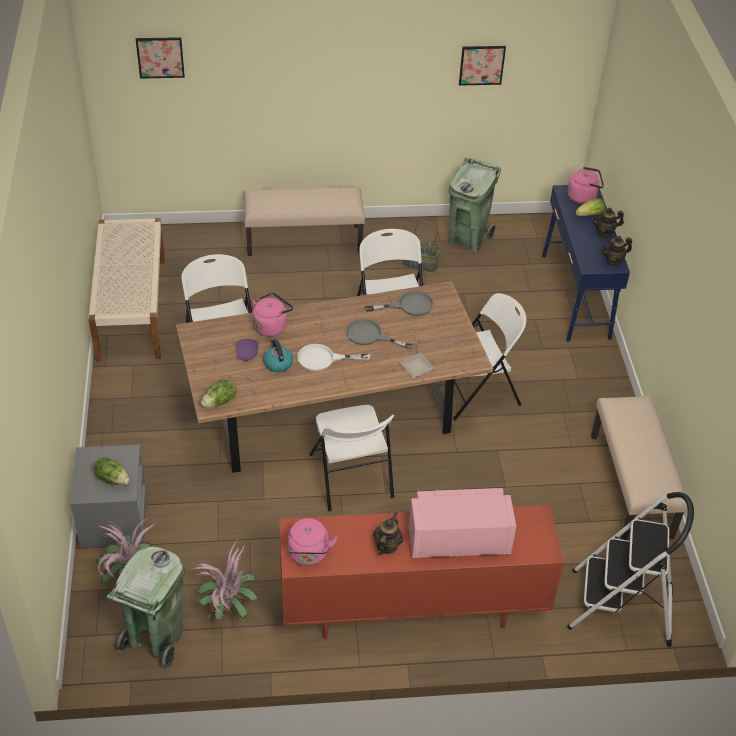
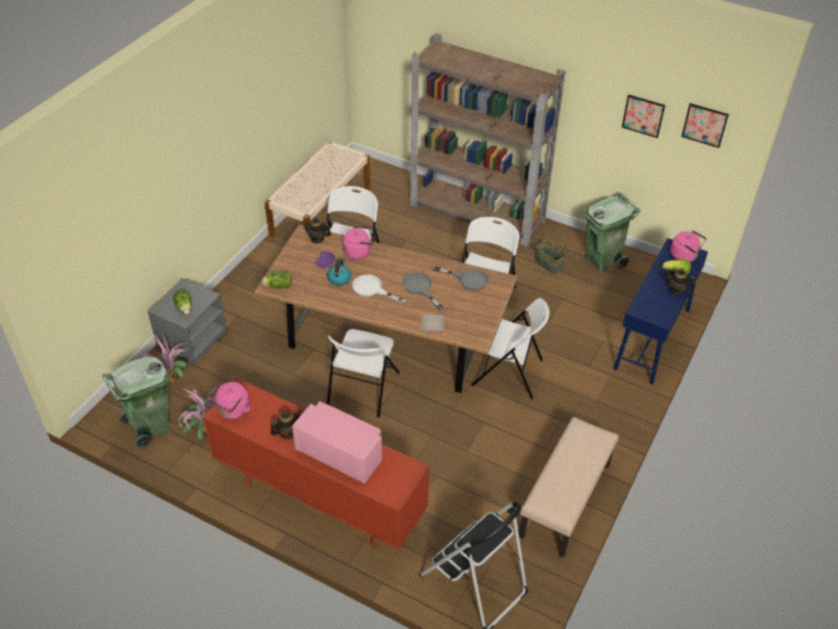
camera: 35 degrees right, 0 degrees up
(160, 57) = (399, 32): picture -> picture (704, 125)
(304, 240) = (477, 213): beige bench -> brown bookcase
(613, 261) = (662, 314): teapot -> teapot (317, 239)

